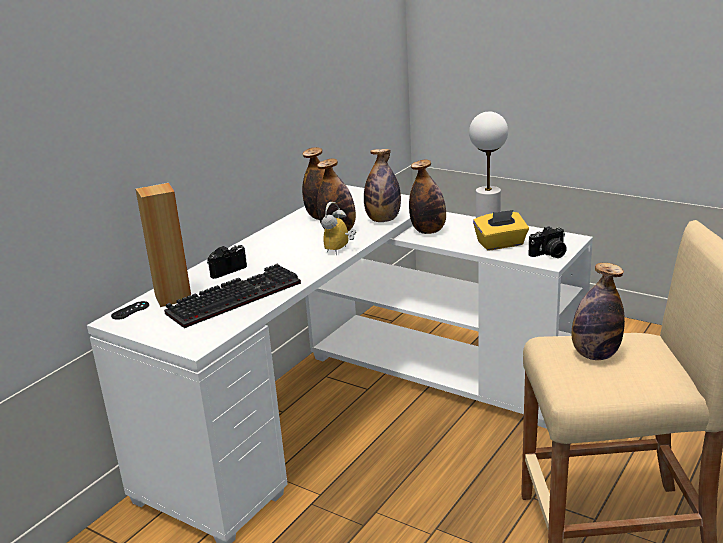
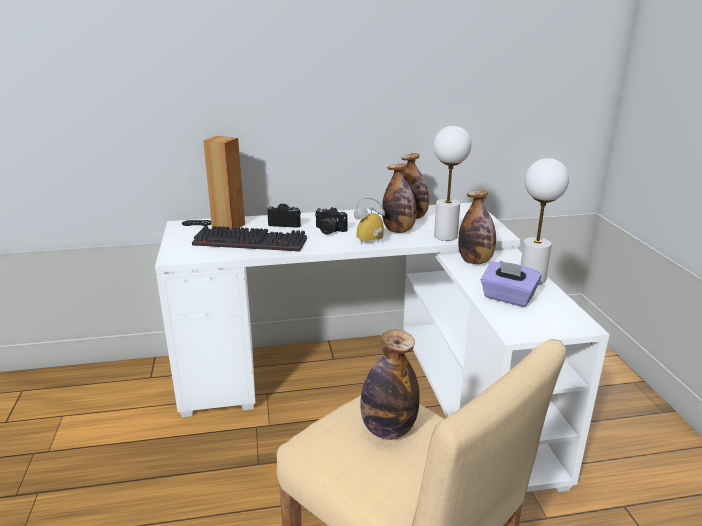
camera: 45 degrees right, 0 degrees up
(383, 220) = (445, 236): bottle -> white table lamp
(501, 244) = (507, 298): yellow tissue box -> purple tissue box
(549, 254) = (530, 327): camera -> camera (329, 231)

